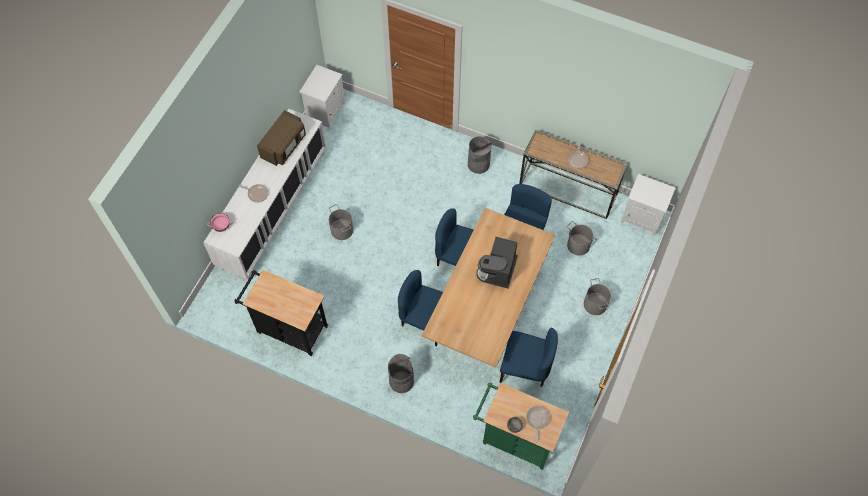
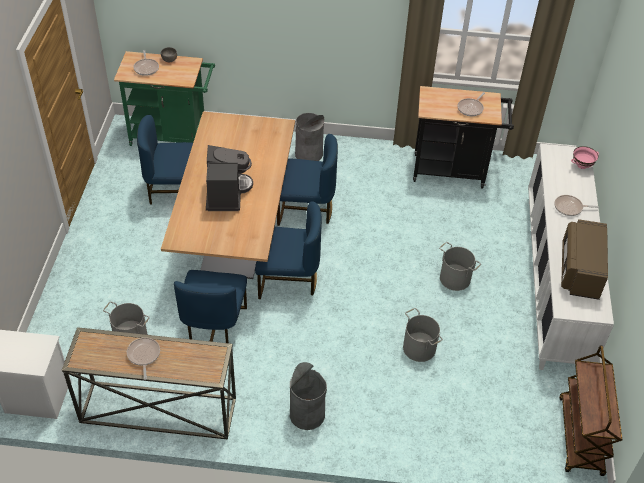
camera: 160 degrees right, 15 degrees down
(277, 292) = (471, 108): none -> frying pan
(325, 110) = (581, 436): white nightstand -> brown cart
(595, 304) = (98, 272): grey bucket -> grey bucket (419, 348)

